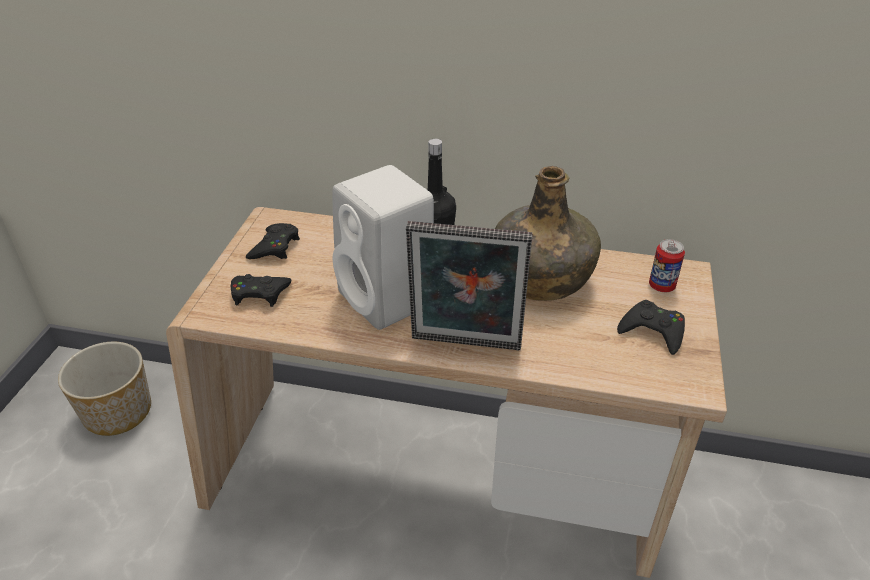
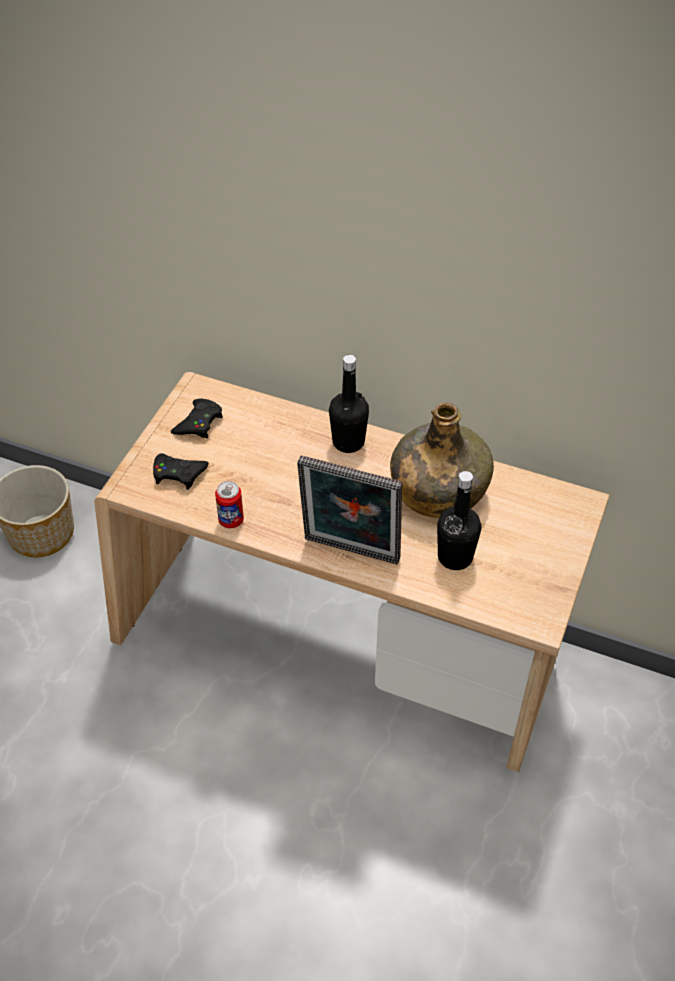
camera: 10 degrees right, 10 degrees up
(389, 299) = (293, 496): white speaker -> none
(579, 335) = (455, 557): none -> black bottle
(653, 331) = (523, 562): black game controller -> none
(661, 286) = (550, 515): can -> can (231, 520)

